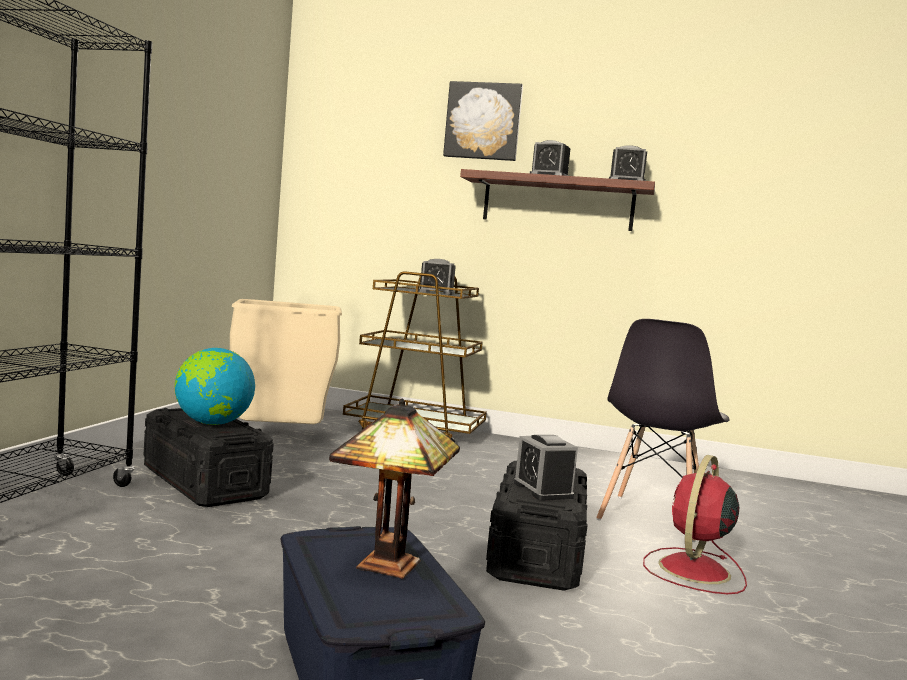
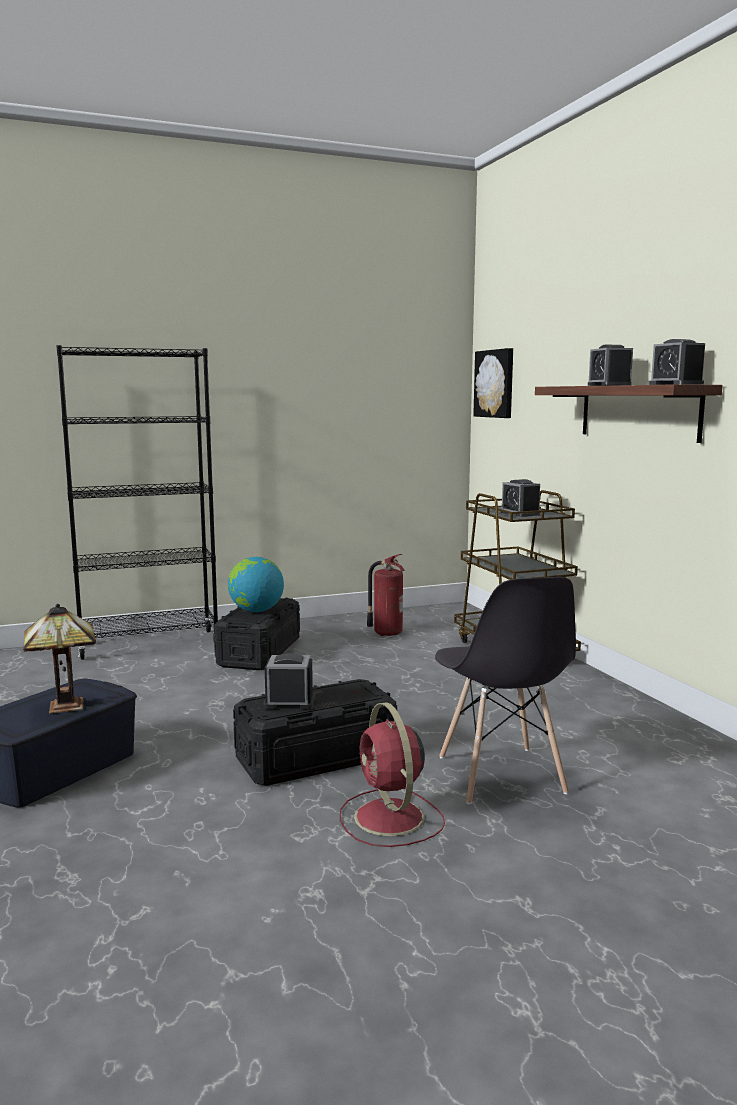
camera: 55 degrees right, 5 degrees up
(279, 438) = (386, 633): beige trash can -> fire extinguisher
(483, 121) = (583, 328): picture -> picture (495, 383)
(543, 490) = (289, 702): alarm clock -> alarm clock turned 60 degrees clockwise
(652, 518) = (501, 775): grey chair -> grey chair turned 90 degrees counterclockwise
(693, 571) = (390, 819): red fan -> red fan turned 105 degrees counterclockwise

